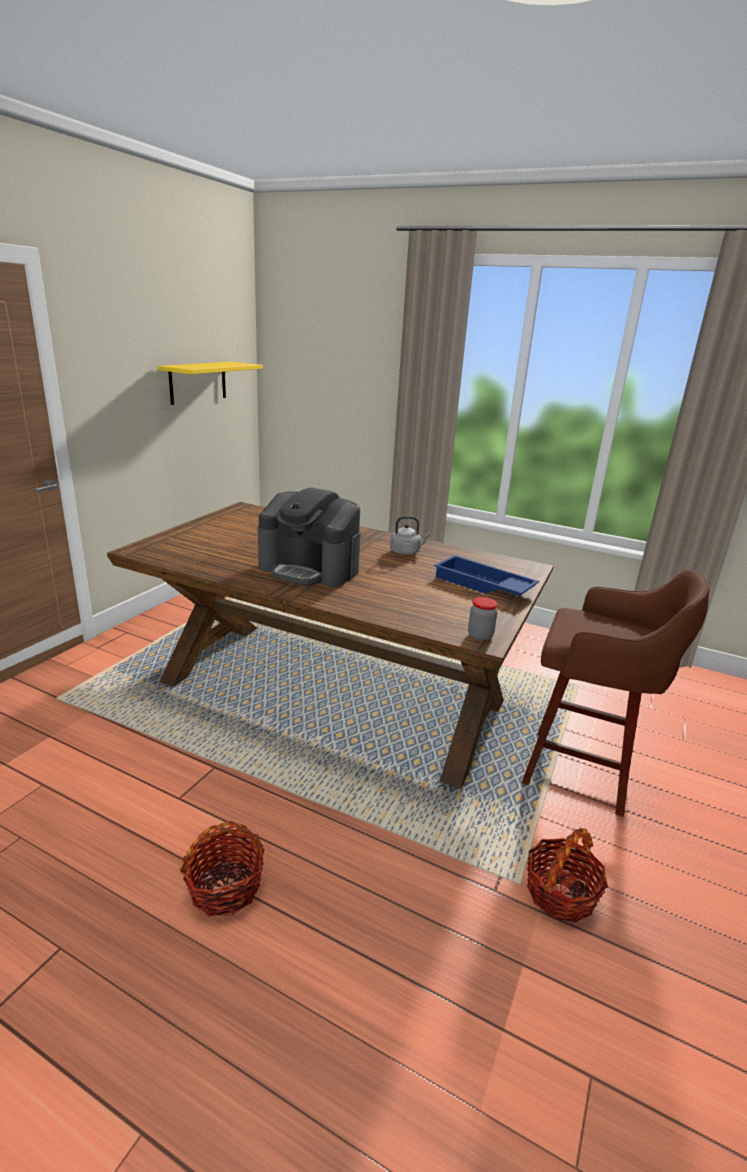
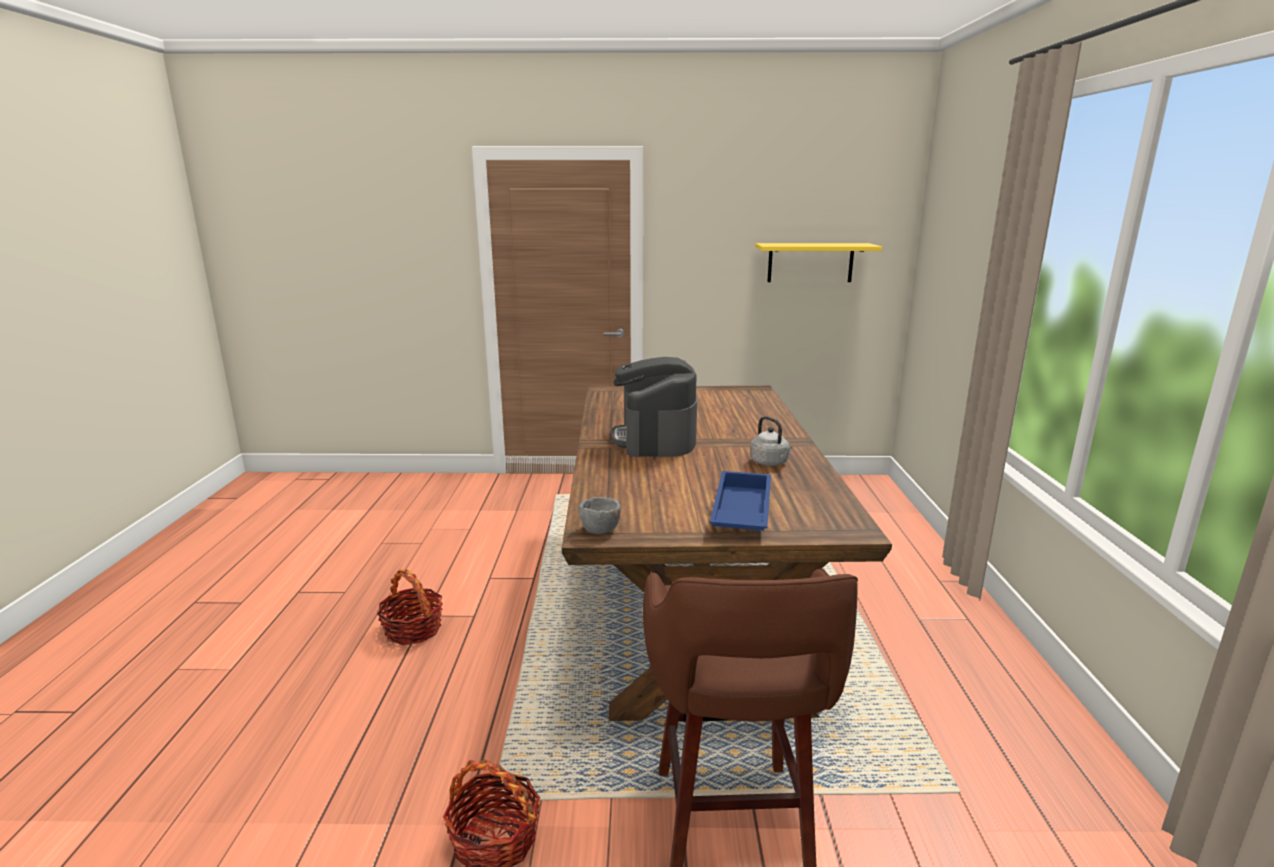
camera: 65 degrees right, 5 degrees down
(480, 635) = (600, 529): jar -> grey bowl

